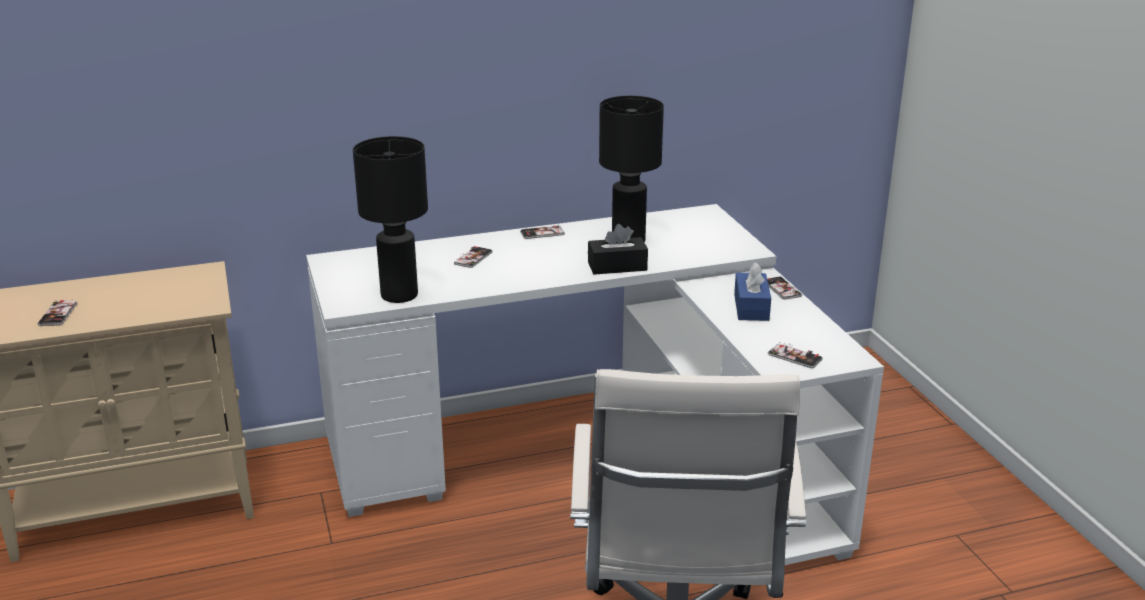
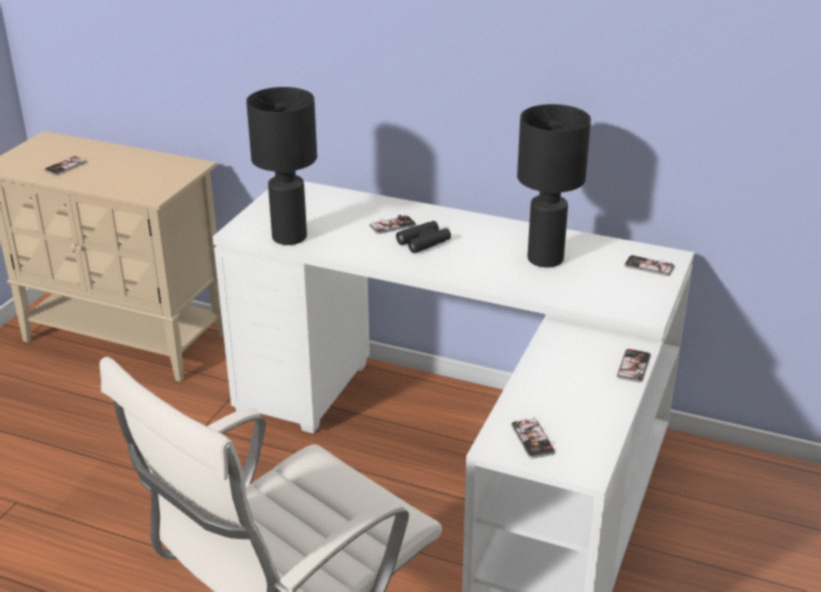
camera: 40 degrees right, 5 degrees up
(519, 261) = (424, 242): none -> black binoculars
(542, 233) = (483, 223): phone -> phone (649, 266)
(617, 266) = (495, 280): black tissue box -> none
(751, 307) = (573, 372): blue tissue box -> none

